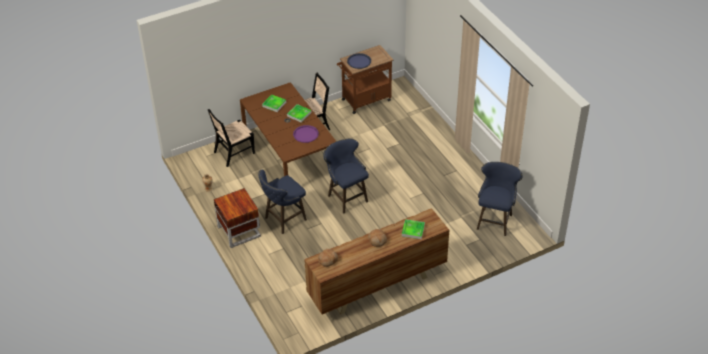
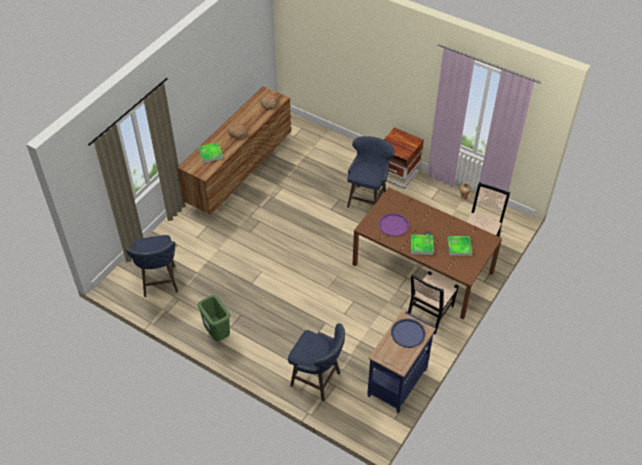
camera: 150 degrees right, 5 degrees up
(346, 197) = (326, 245): blue stool -> blue stool (317, 380)
(365, 101) = (398, 381): brown cart -> blue cart
(467, 169) = (218, 334): none -> green trash can

